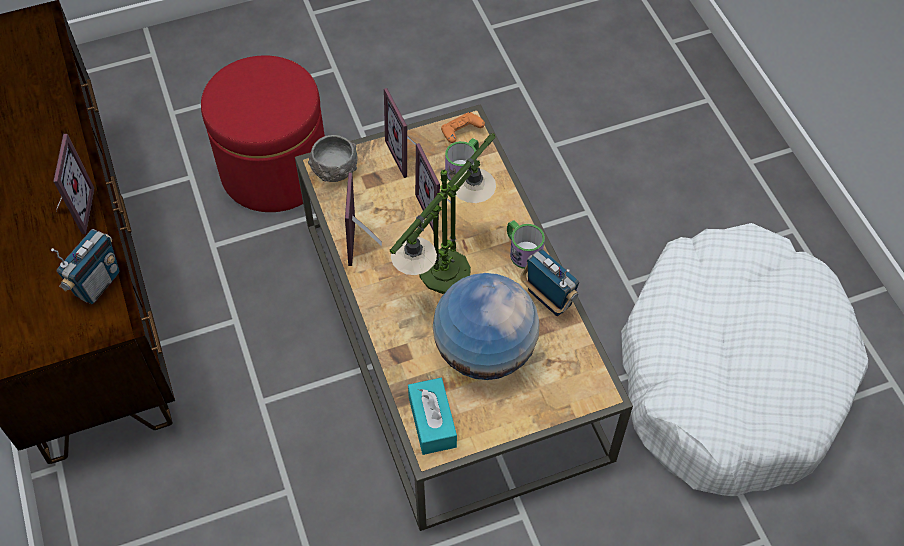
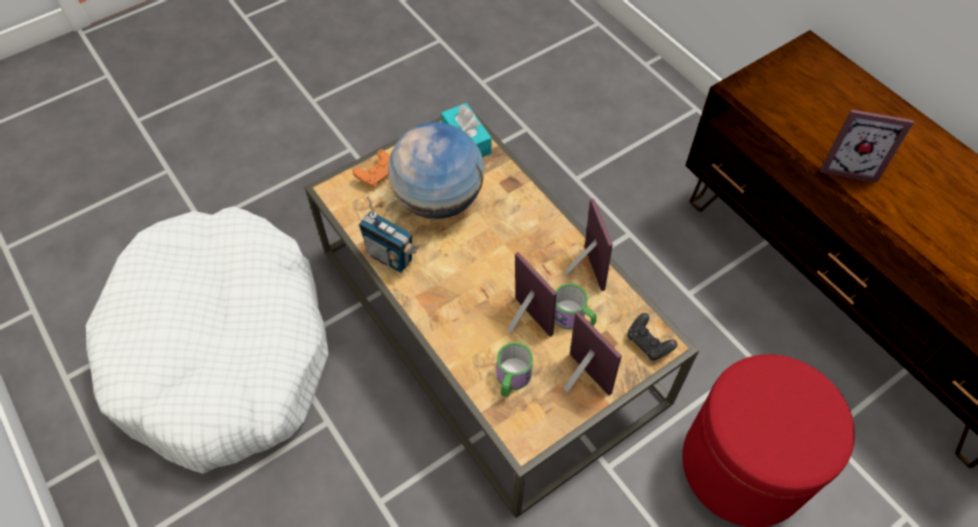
camera: 165 degrees right, 0 degrees up
(73, 211) = (848, 165): picture frame -> picture frame turned 60 degrees counterclockwise
(97, 284) = (777, 112): radio -> none
(335, 170) = (648, 343): grey bowl -> black game controller
(444, 272) = (495, 260): table lamp -> none
(461, 133) = (529, 426): orange game controller -> orange game controller (377, 175)
(522, 251) = (426, 299): mug -> mug (573, 318)

